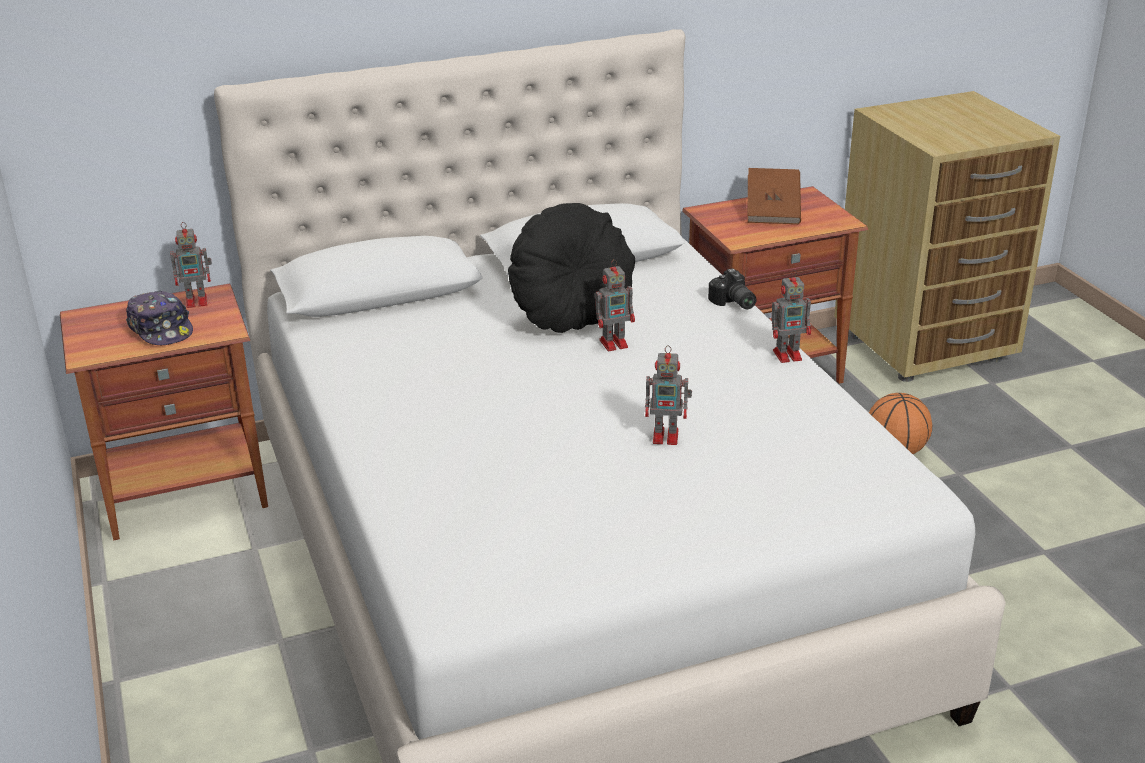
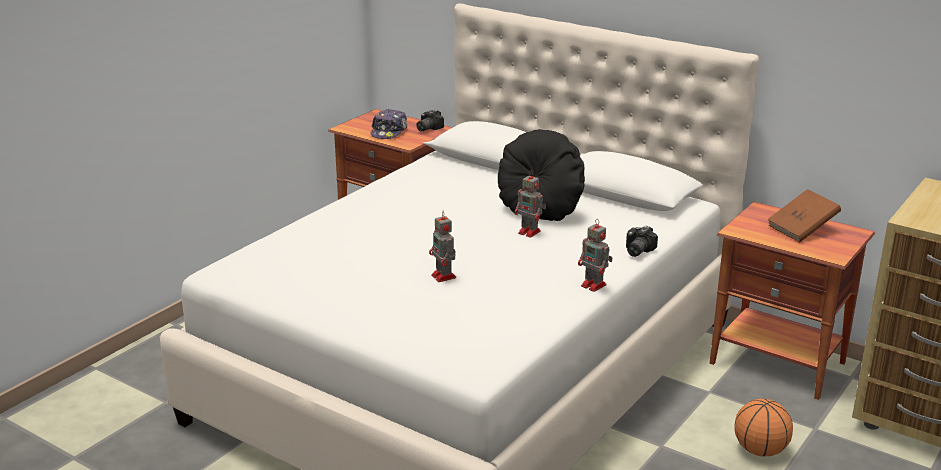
camera: 55 degrees right, 5 degrees down
(198, 301) = (427, 128): toy robot -> camera

